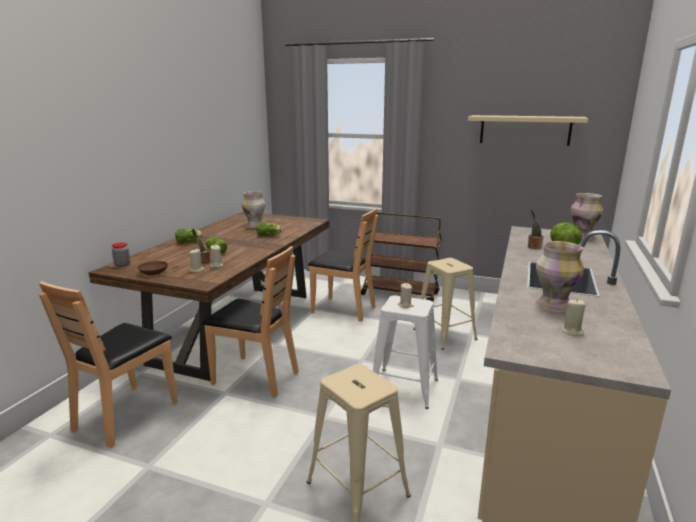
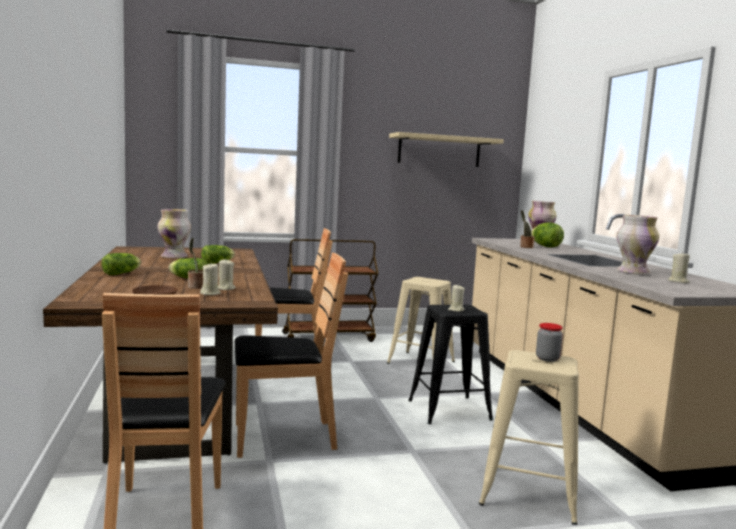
camera: 35 degrees left, 10 degrees down
(122, 265) = (81, 298): jar -> jar (547, 358)
(404, 388) = (449, 410): white stool -> black stool

